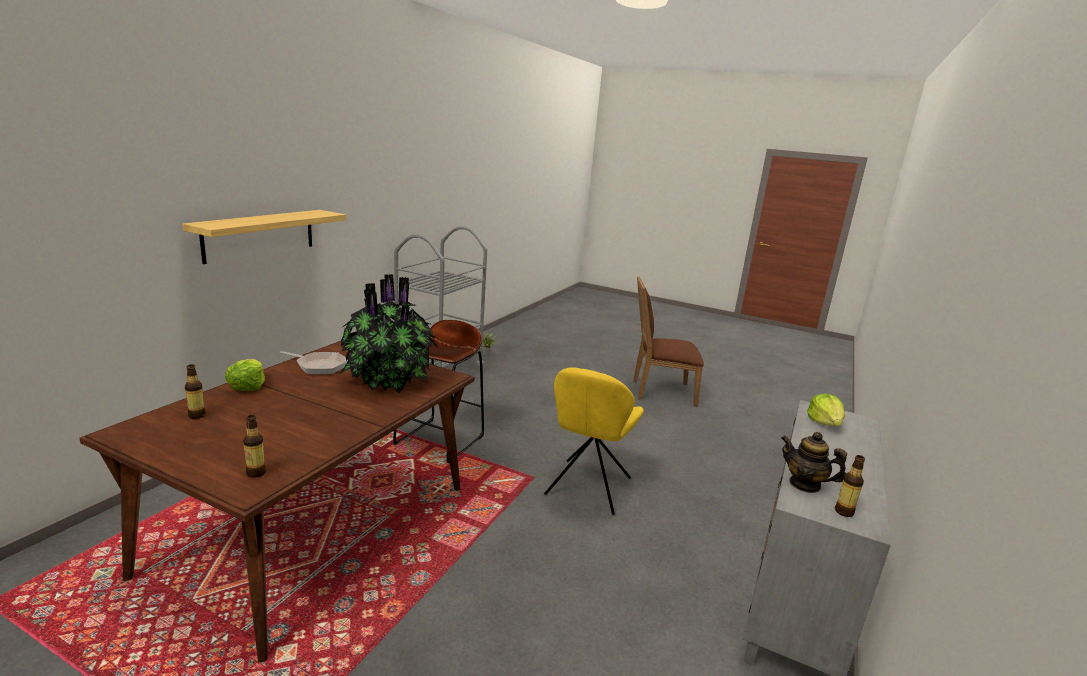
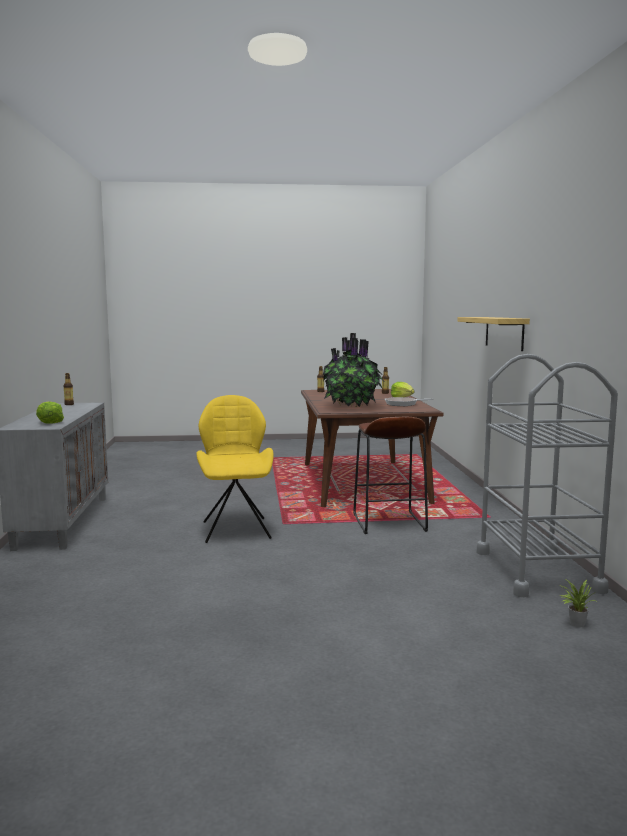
camera: 150 degrees right, 10 degrees down
(659, 391) = (233, 658): brown chair -> none
(805, 484) = (84, 406): teapot -> none

